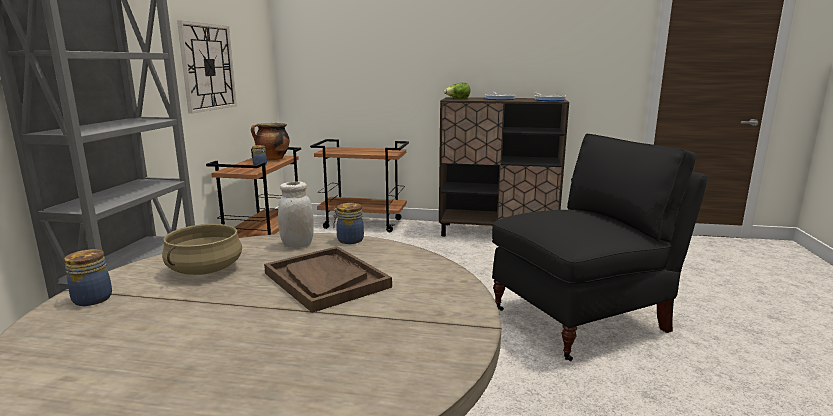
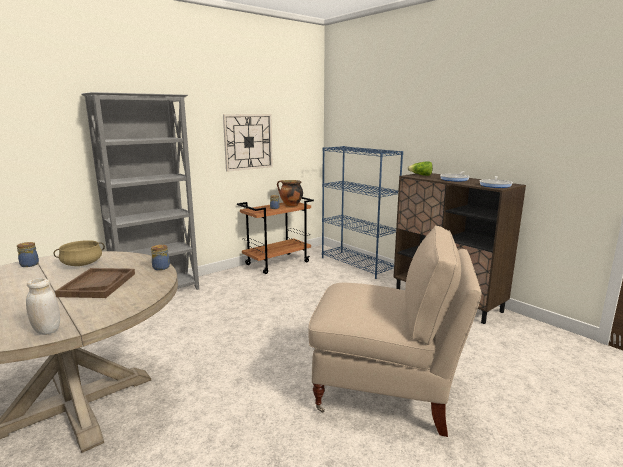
camera: 40 degrees right, 0 degrees up
(297, 244) = (137, 263): white jar -> white jar (47, 330)
(364, 223) = (357, 264): brown cart -> blue bookcase
(581, 319) = (386, 390): black chair -> beige chair

